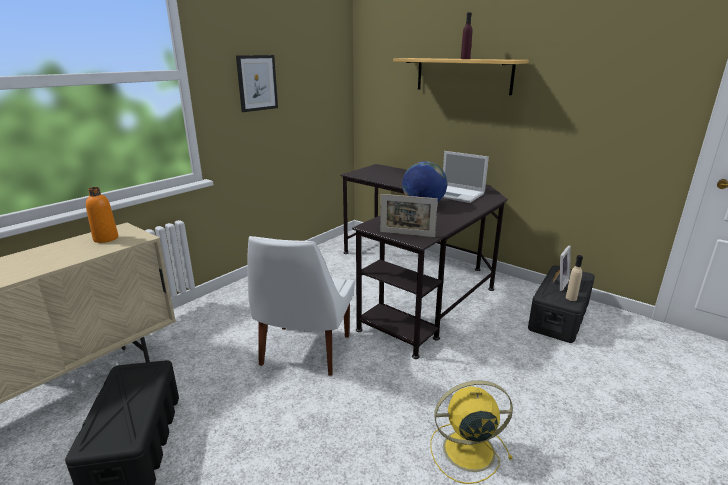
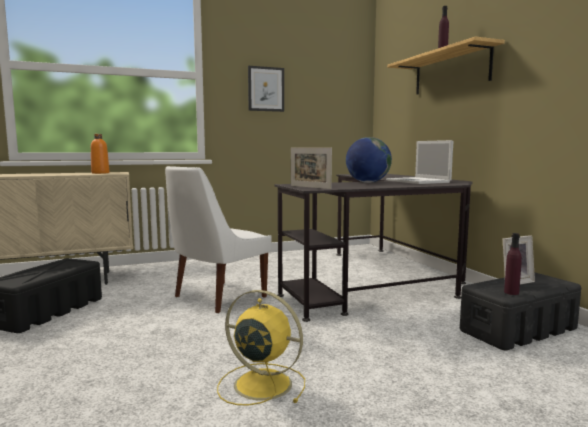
camera: 30 degrees right, 15 degrees down
(571, 298) = (511, 292): beige bottle -> purple bottle

